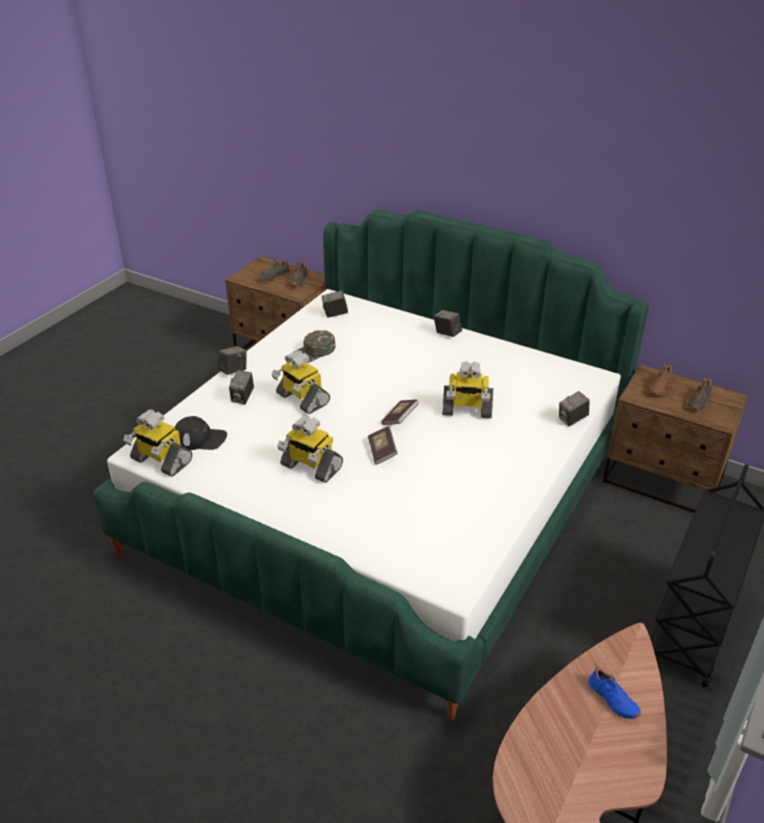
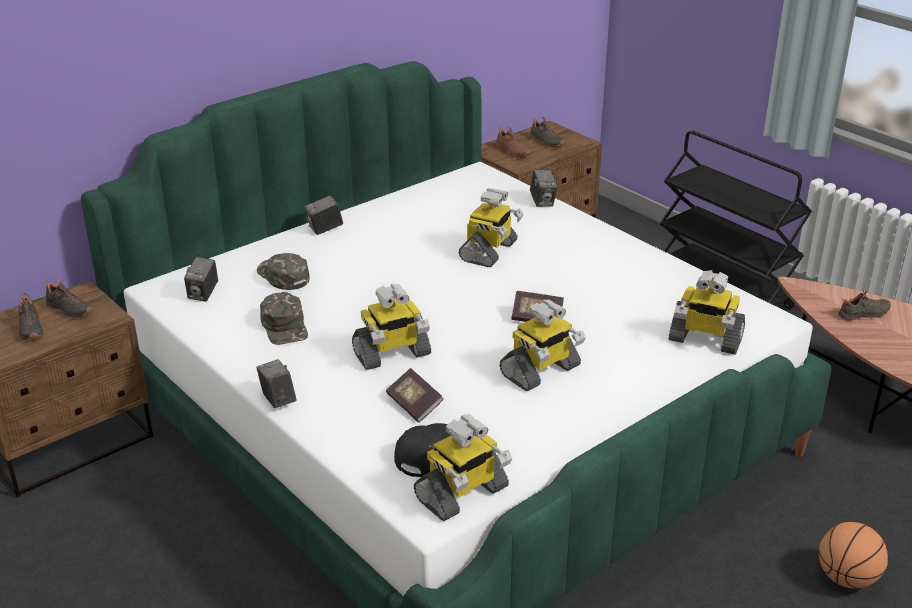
camera: 70 degrees left, 5 degrees down
(242, 398) = (354, 401): camera -> none
(294, 766) = (847, 578): none -> basketball
(374, 334) = (282, 276): none -> green cap
(398, 546) = (704, 339): none -> toy robot
(399, 418) = (479, 294): book -> book (414, 405)
(612, 700) = (864, 315): blue shoe -> black shoe

